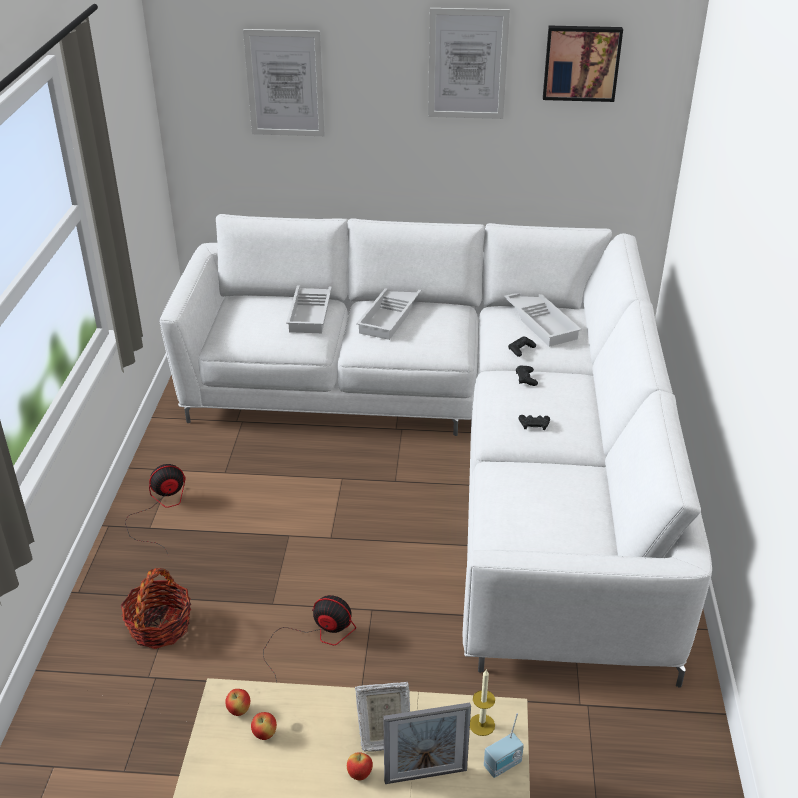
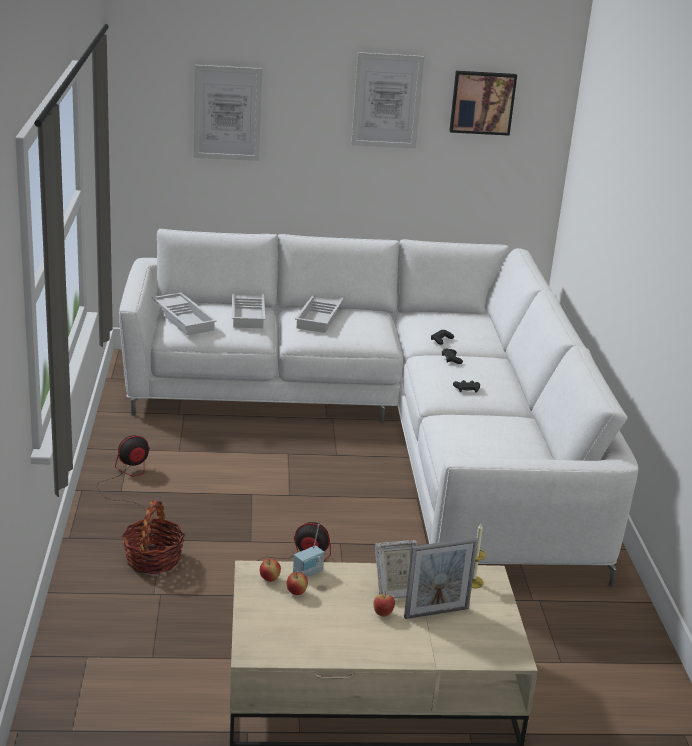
camera: 10 degrees left, 10 degrees down
(503, 765) = (496, 605): radio -> radio (308, 573)
(542, 322) = (455, 322): white tray -> white tray (185, 318)

